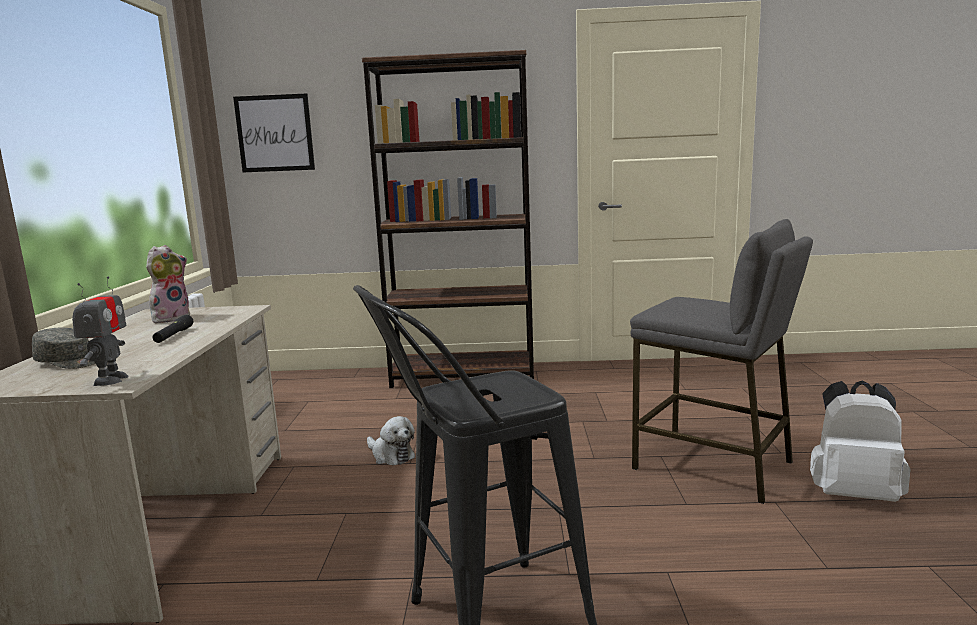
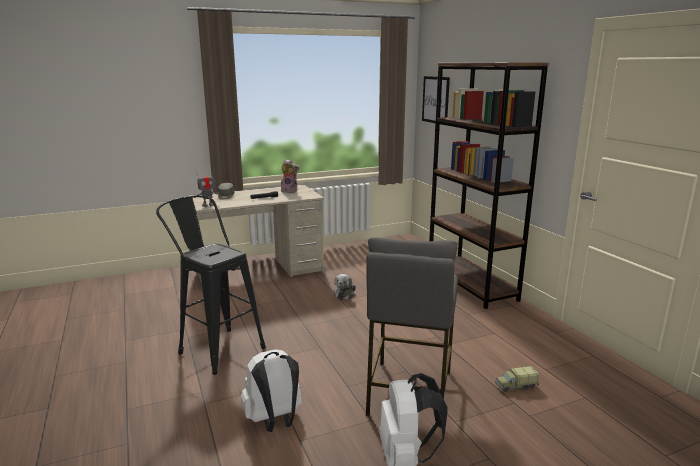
camera: 65 degrees right, 5 degrees up
(713, 408) = (515, 385): none -> toy truck
(774, 585) = (274, 421): none -> white backpack

